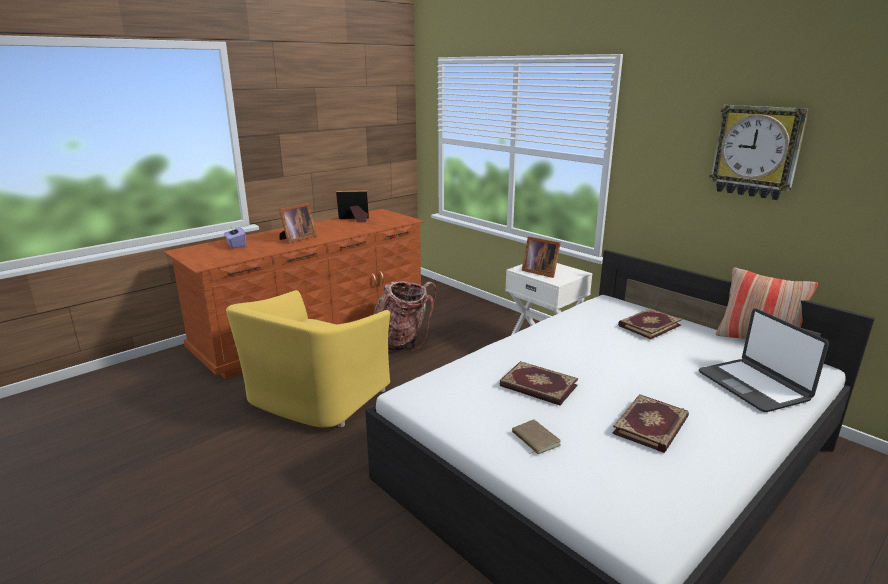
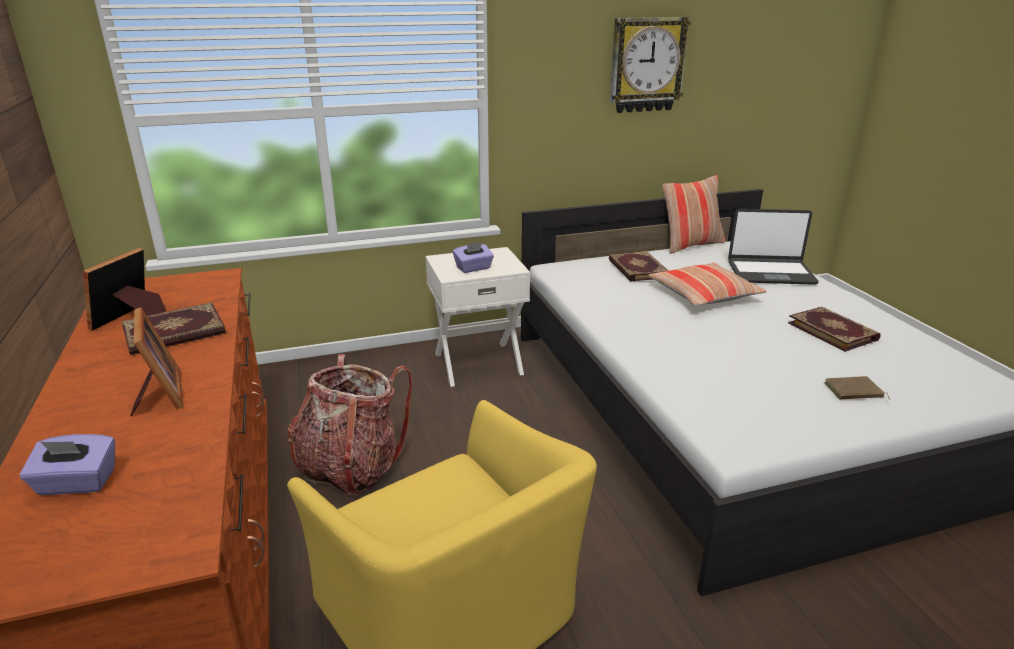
camera: 65 degrees left, 5 degrees up
(538, 386) = (745, 359): book -> book (175, 333)
(539, 272) = (473, 268): picture frame -> purple tissue box
(641, 358) = (703, 295): none -> pillow

